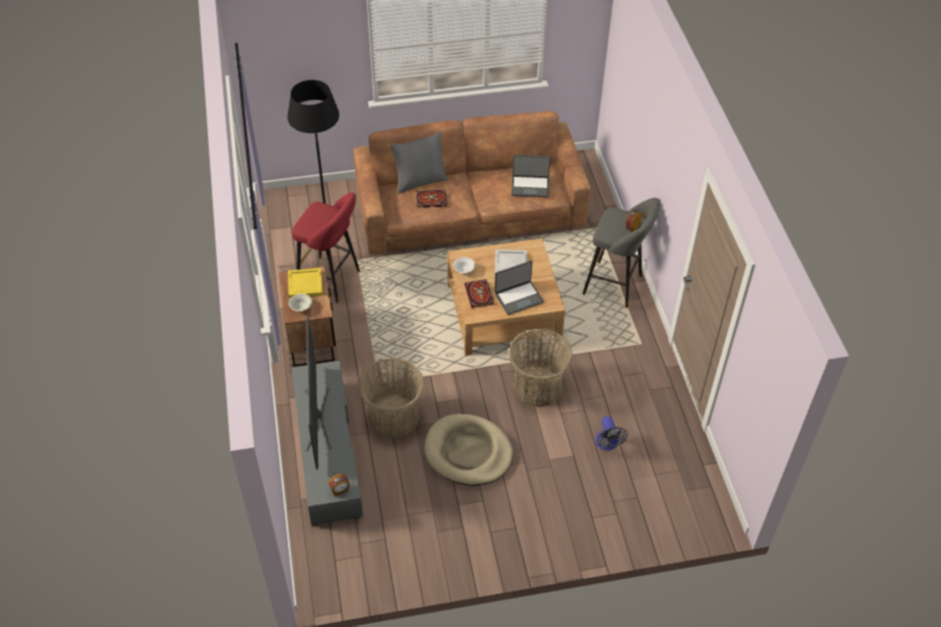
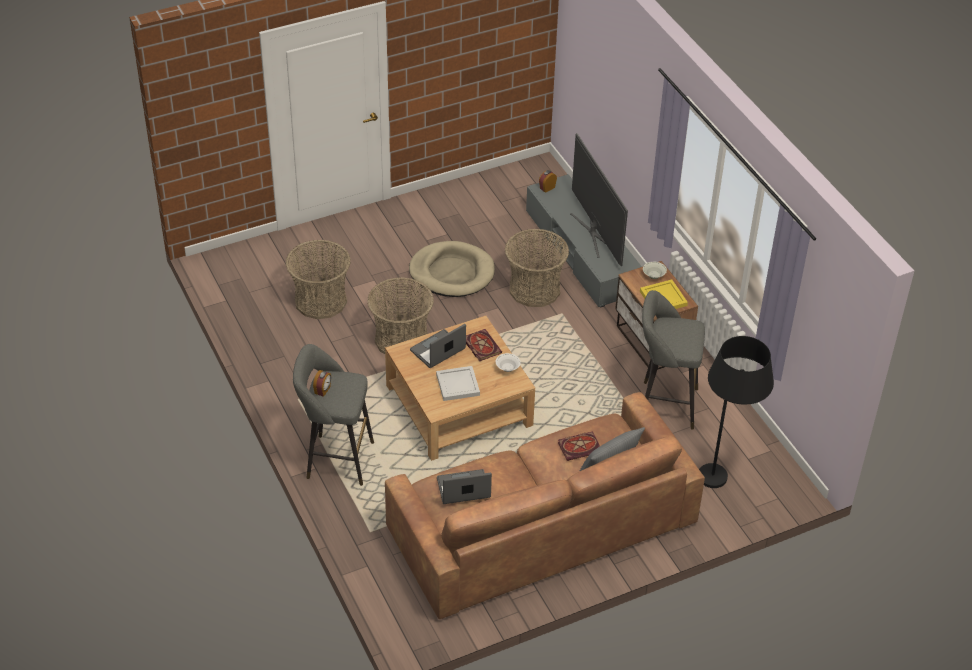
camera: 165 degrees right, 5 degrees down
(332, 280) = (663, 404): red stool -> grey stool
(607, 444) = (320, 301): fan -> basket

